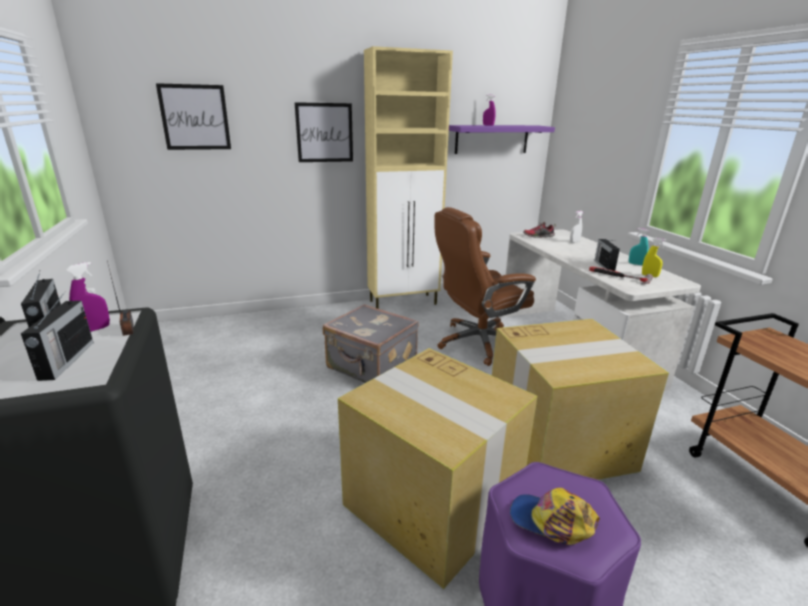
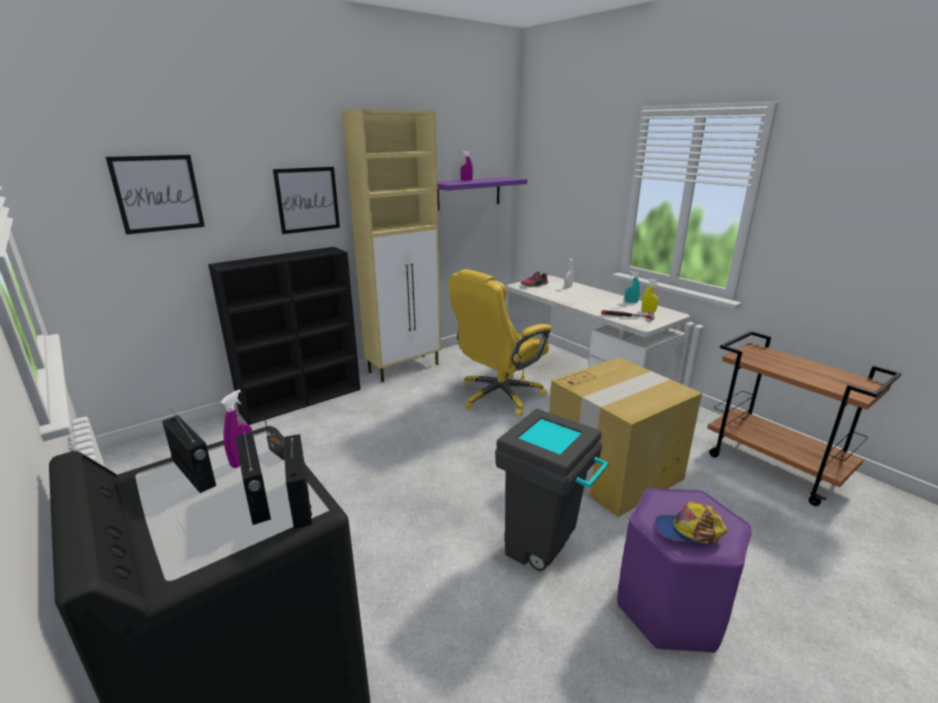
camera: 20 degrees left, 0 degrees up
(302, 314) = (303, 400): none -> black bookcase
(371, 367) = (412, 441): grey suitcase -> none
(434, 503) = (544, 552): cardboard box -> grey trash can
(478, 343) = (499, 396): brown office chair -> yellow office chair
(604, 265) = (608, 307): radio -> radio (301, 499)

